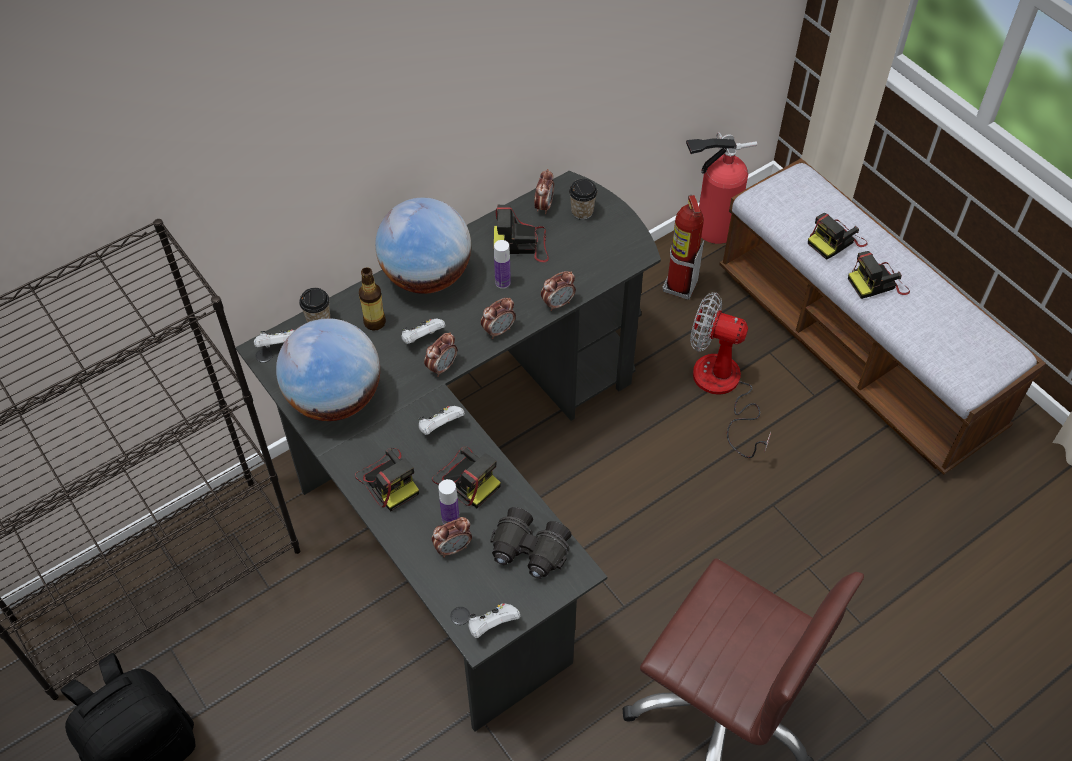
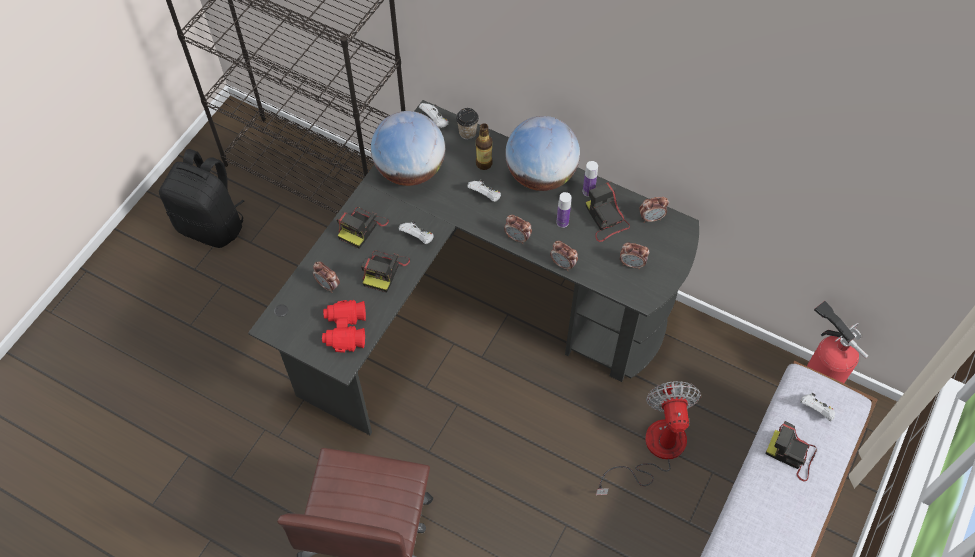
camera: 65 degrees right, 5 degrees up
(442, 367) = (467, 218): alarm clock -> alarm clock (632, 264)
(450, 519) = (349, 275): bottle -> bottle (588, 191)
(492, 625) = (280, 331): white game controller -> white game controller (816, 410)
(529, 552) = (345, 330): black binoculars -> red binoculars
(582, 212) = (661, 245): cup -> none
(679, 287) = (737, 380): fire extinguisher -> none
(878, 283) = (765, 503): camera -> none

